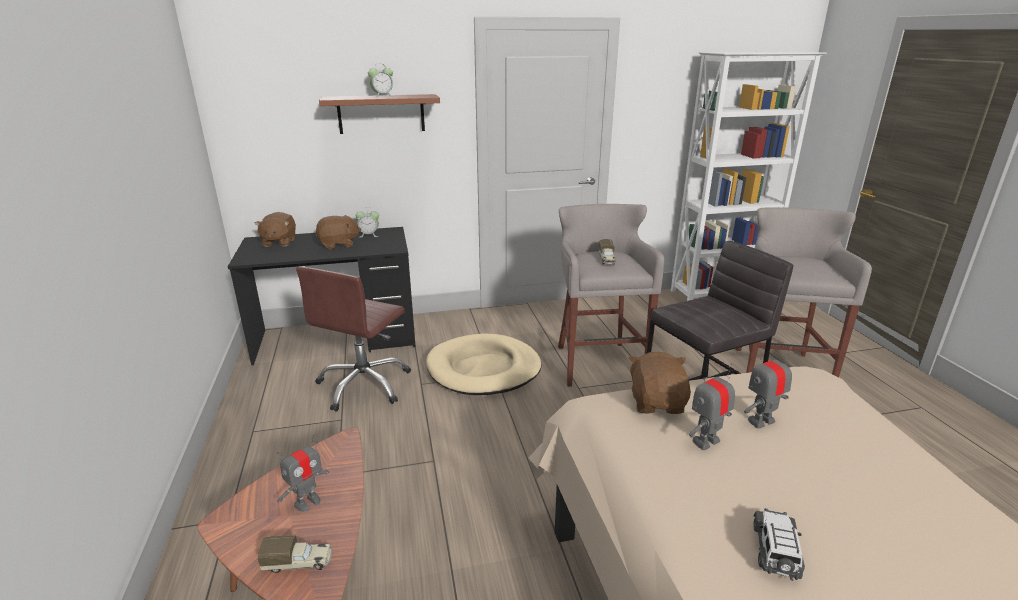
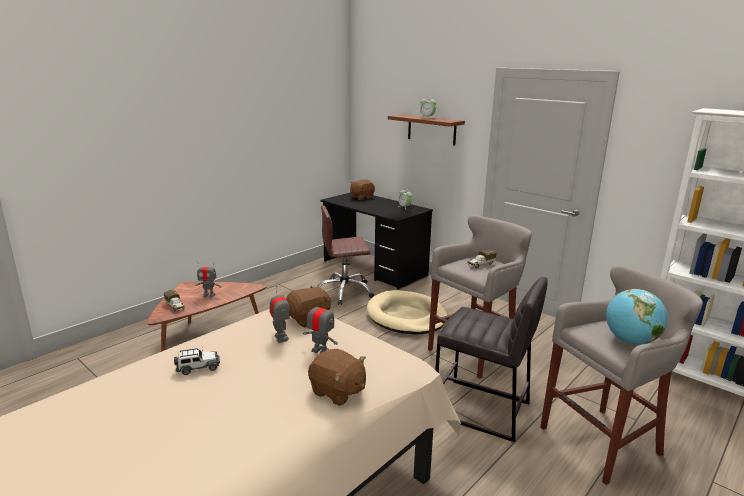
camera: 55 degrees right, 5 degrees down
(339, 244) = (380, 206): brown plush toy -> brown plush toy (337, 392)
(706, 441) = (281, 338): toy robot -> toy robot turned 45 degrees clockwise
(819, 267) = (630, 341): none -> globe

